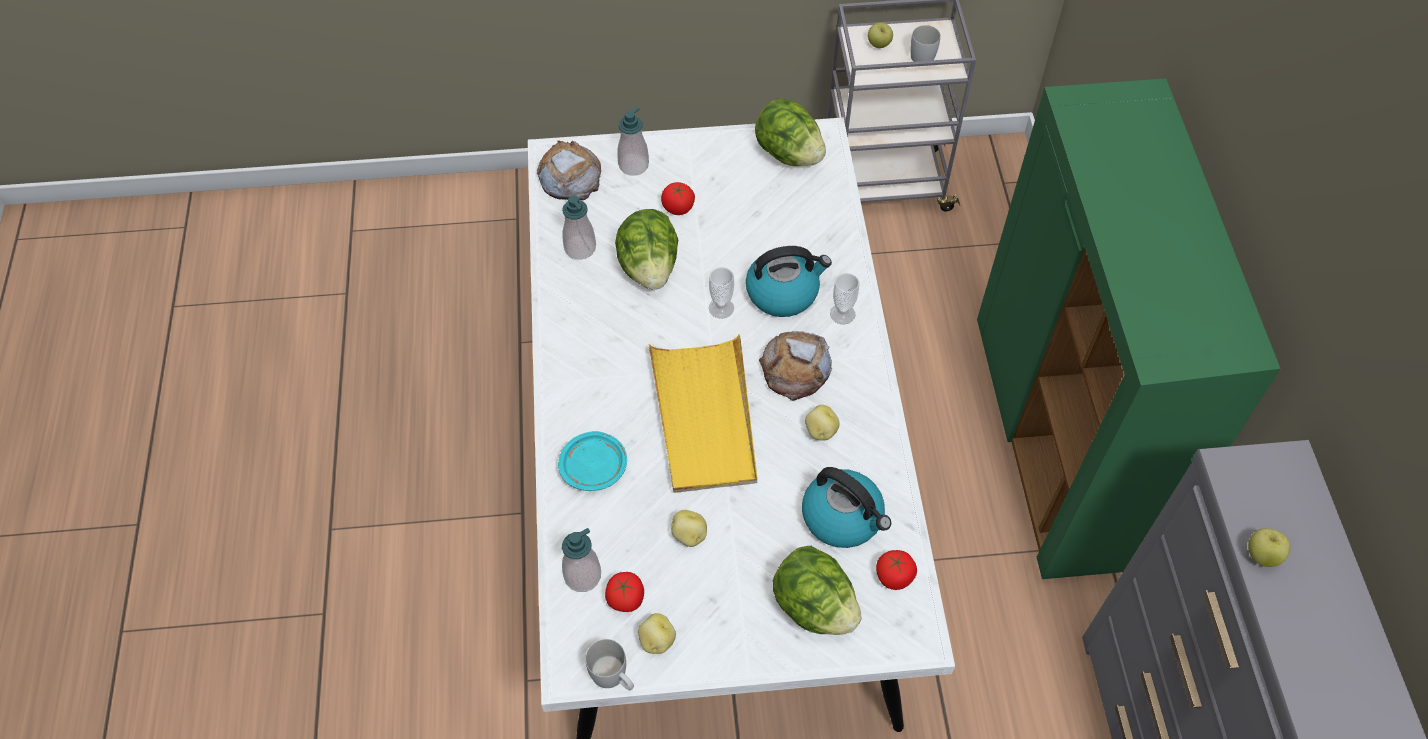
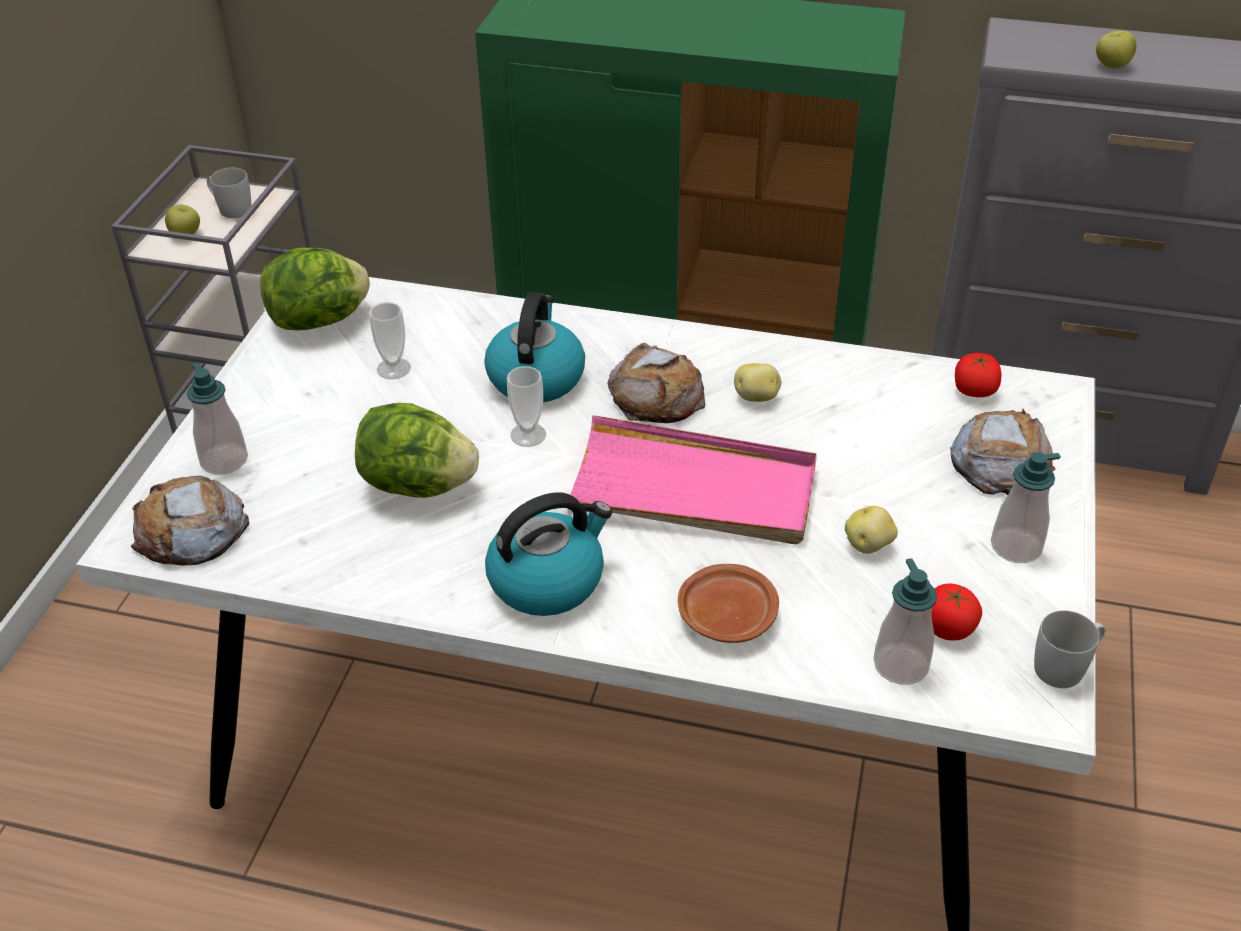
camera: 70 degrees left, 15 degrees down
(580, 248) = (334, 548): soap dispenser -> soap dispenser (1016, 547)
(594, 467) = (727, 615): turquoise plate -> brown plate
(656, 640) = (1018, 611): potato -> none
(678, 207) = (333, 435): tomato -> none
(704, 417) = (693, 489): yellow tray -> pink tray
(814, 607) = (999, 461): lettuce -> bread
(842, 314) = (596, 339): cup -> cup (393, 368)
(843, 517) = (885, 409): kettle -> kettle (548, 580)

